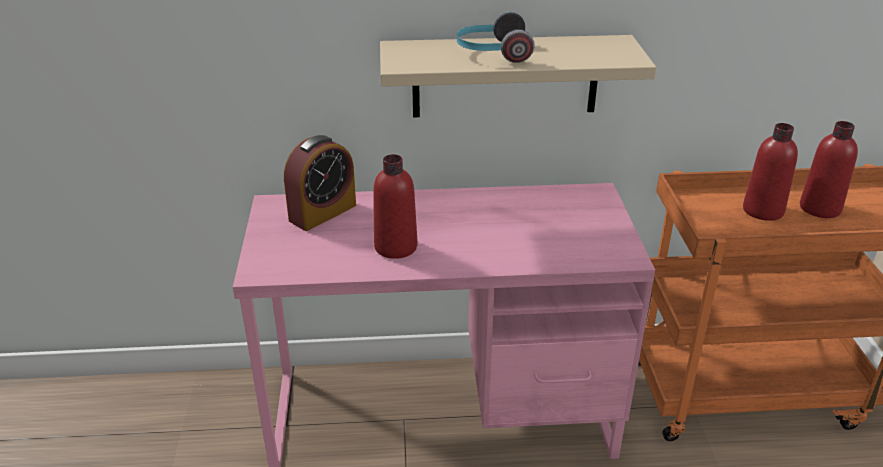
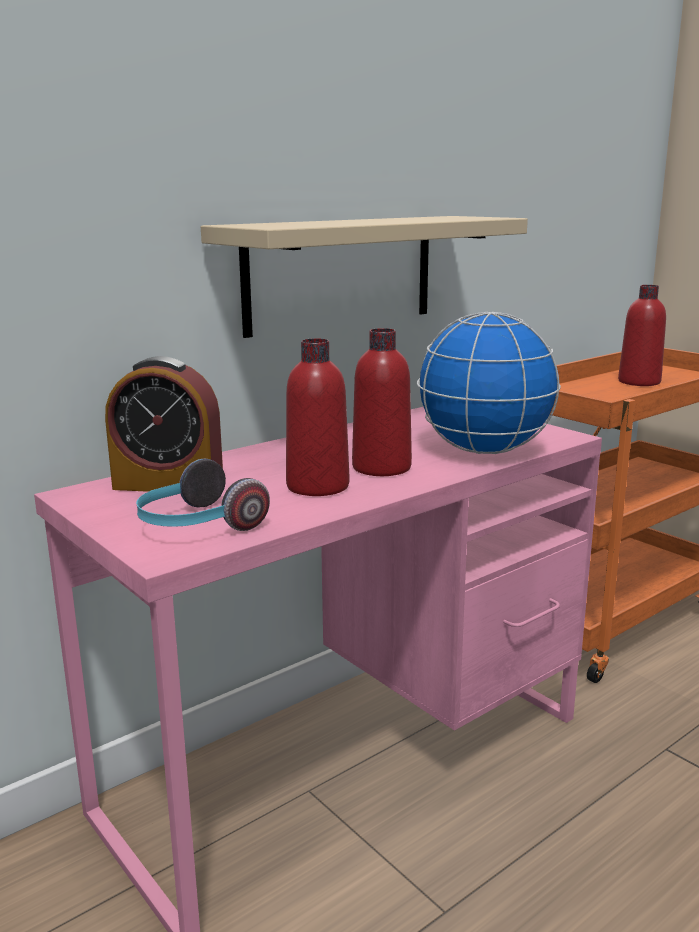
camera: 35 degrees left, 15 degrees down
(322, 212) = (168, 484): alarm clock -> alarm clock turned 90 degrees clockwise
(492, 53) = (355, 221): headphones -> headphones (197, 525)
(545, 252) = (485, 450): none -> globe
(763, 210) = (603, 391): red bottle -> red bottle (381, 468)

